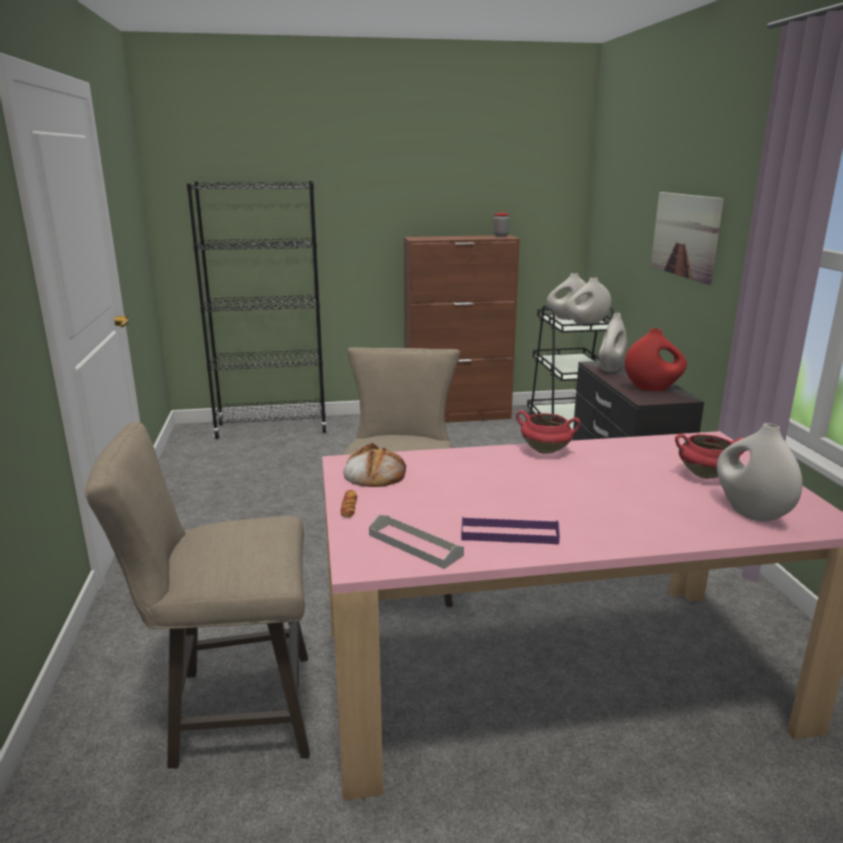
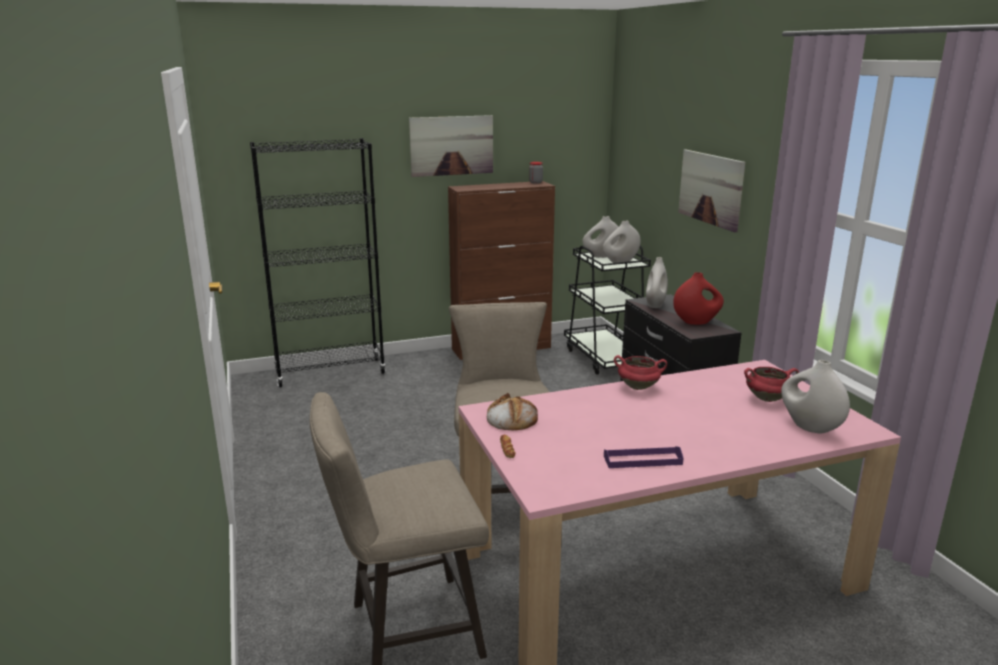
camera: 10 degrees left, 0 degrees up
(409, 192) = (451, 145): none -> picture
(415, 545) = (576, 475): grey tray -> none

